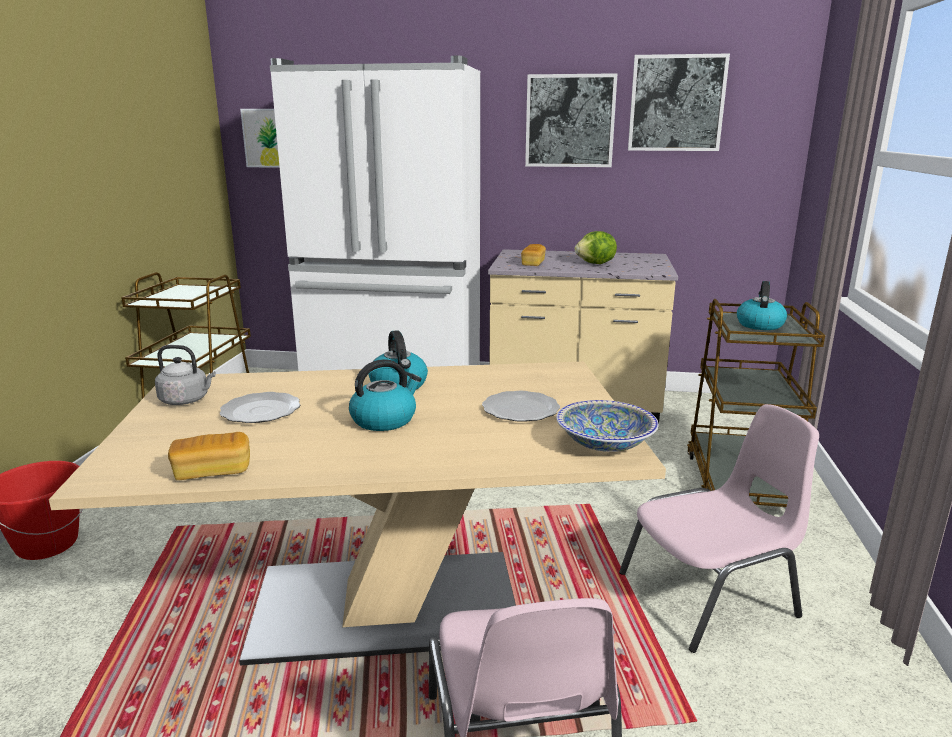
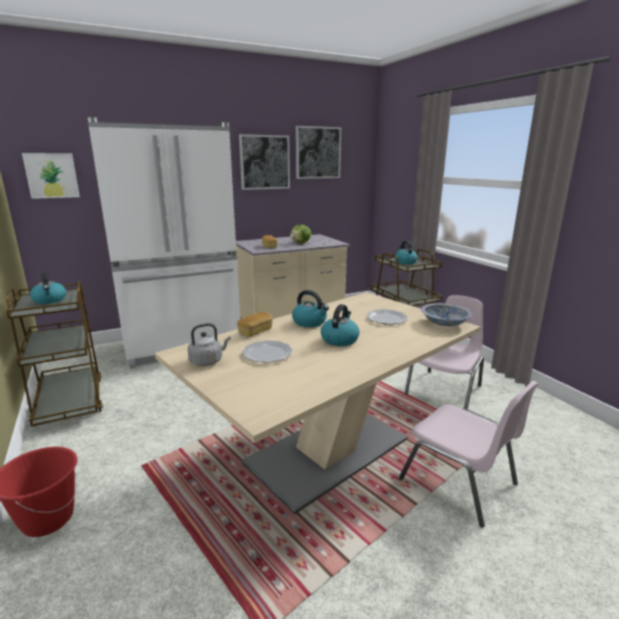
camera: 35 degrees left, 0 degrees up
(189, 294) = (50, 300): none -> kettle
(212, 471) = (313, 388): bread -> bread (255, 332)

